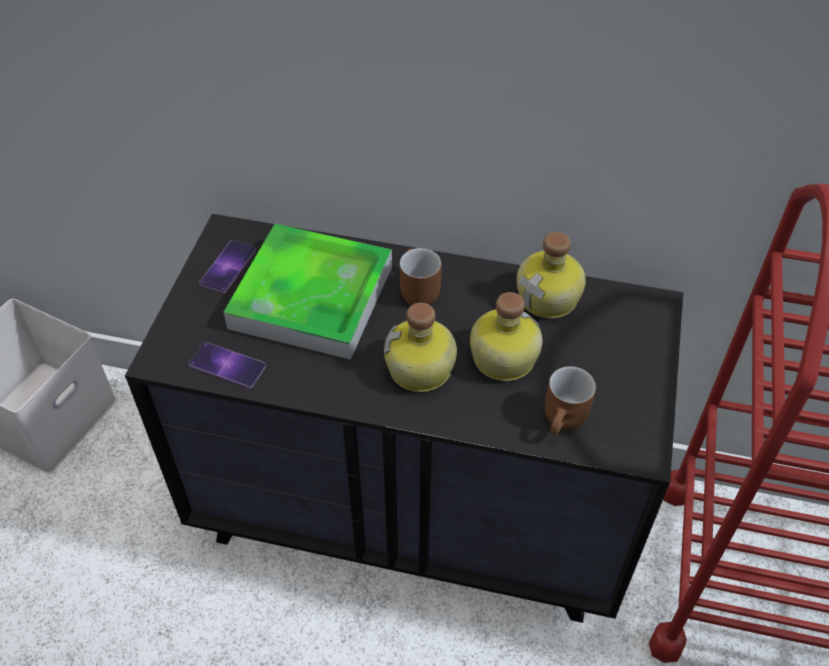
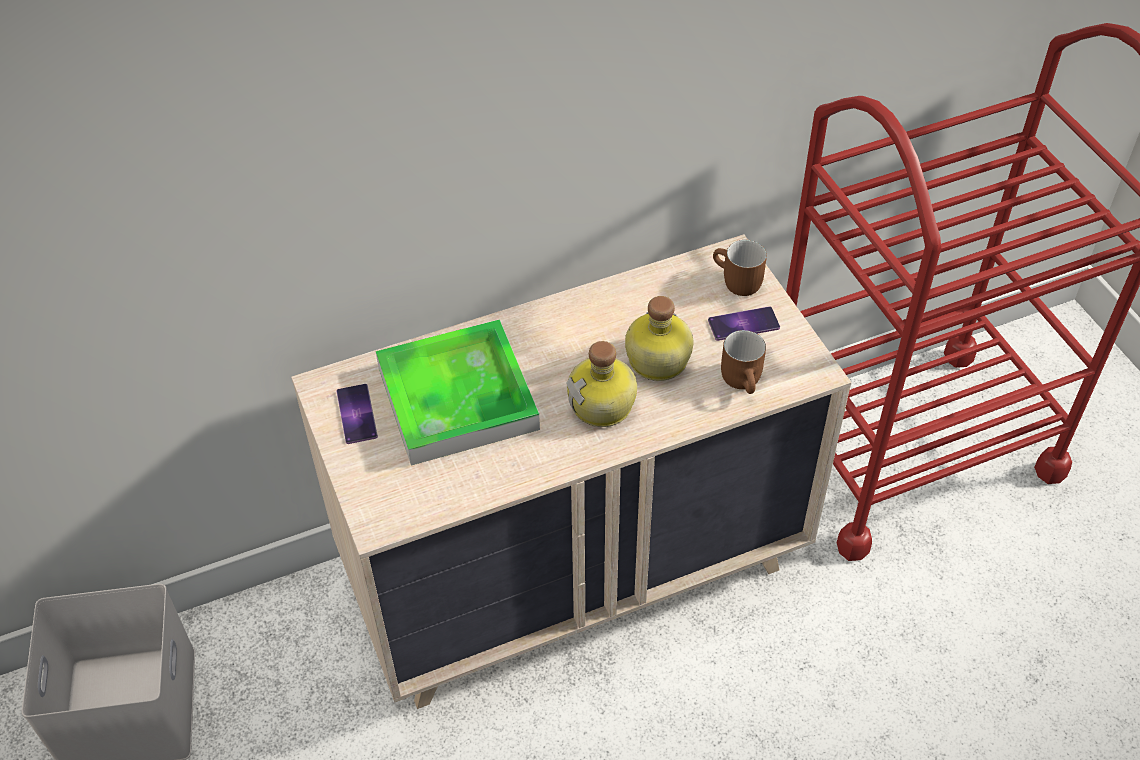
camera: 35 degrees left, 0 degrees up
(227, 365) = (442, 494): phone -> phone (743, 324)
(415, 290) = (538, 344): brown mug -> brown mug (735, 283)
(415, 513) = (575, 570): black dresser -> beige dresser
(550, 298) = (651, 293): bottle -> none

